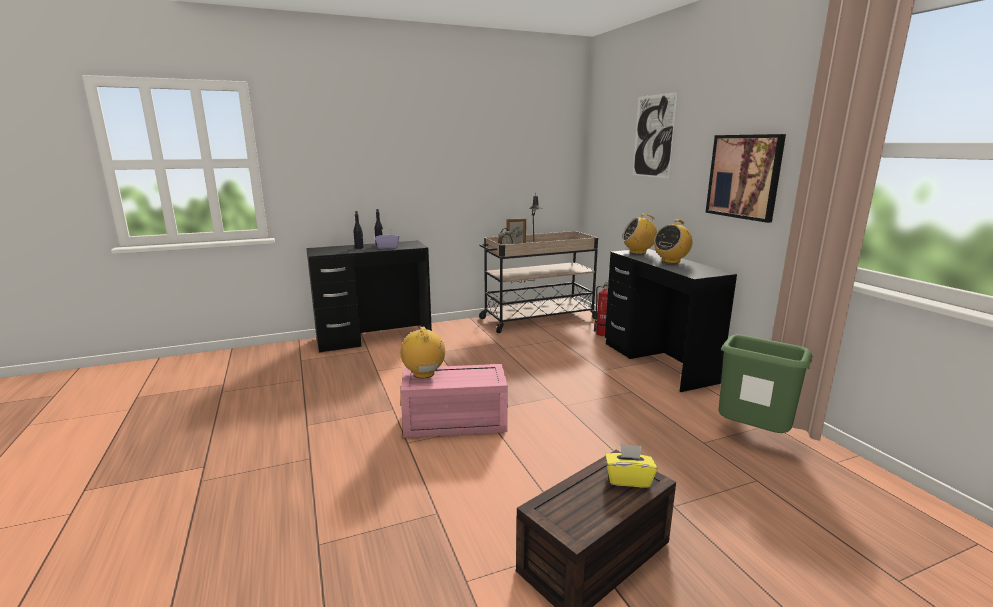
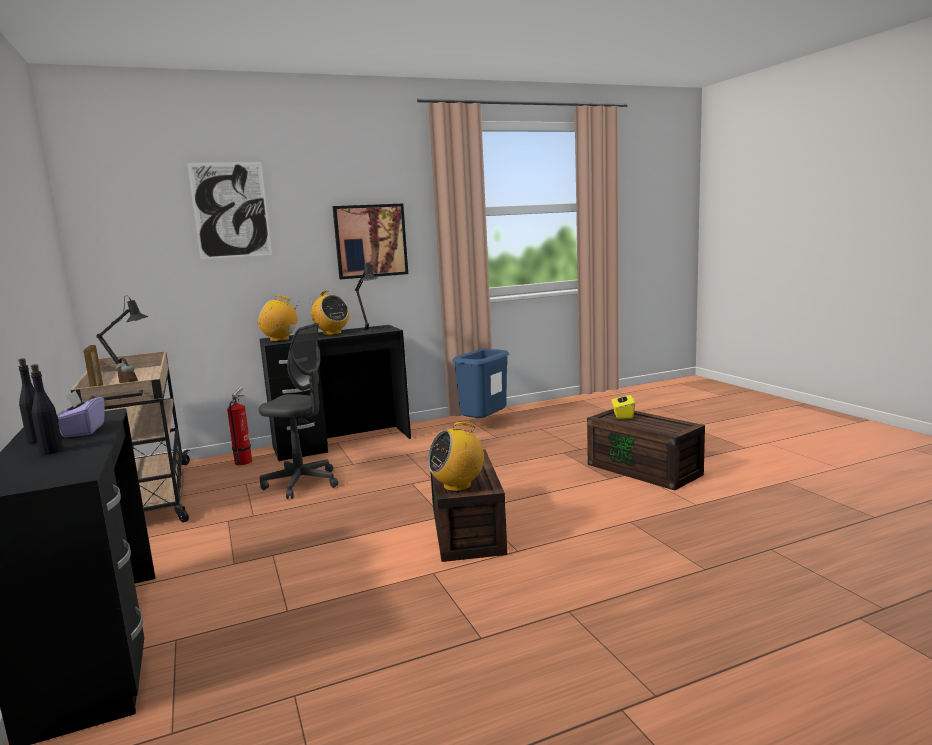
camera: 90 degrees left, 5 degrees down
(453, 422) = (469, 529): pink storage box -> brown storage box
(557, 356) = (302, 483): none -> grey office chair
(638, 252) = (280, 339): radio -> radio turned 105 degrees clockwise
(684, 270) = (369, 331): none -> black table lamp
(752, 435) = (484, 425): green trash can -> blue trash can

